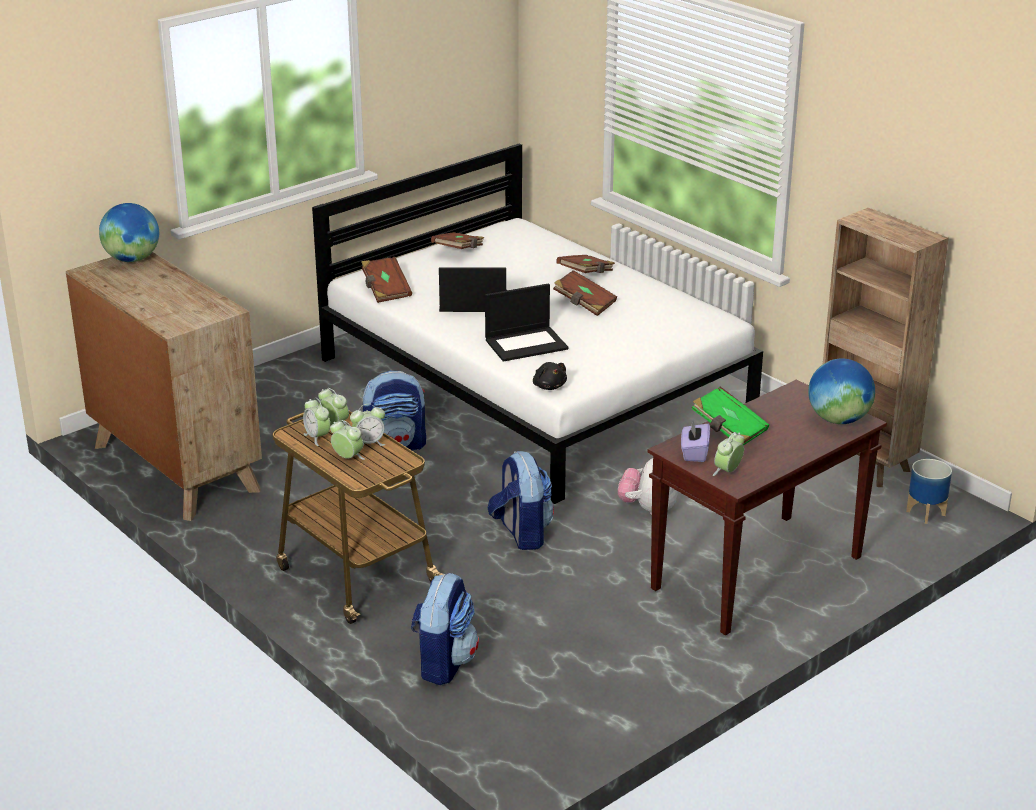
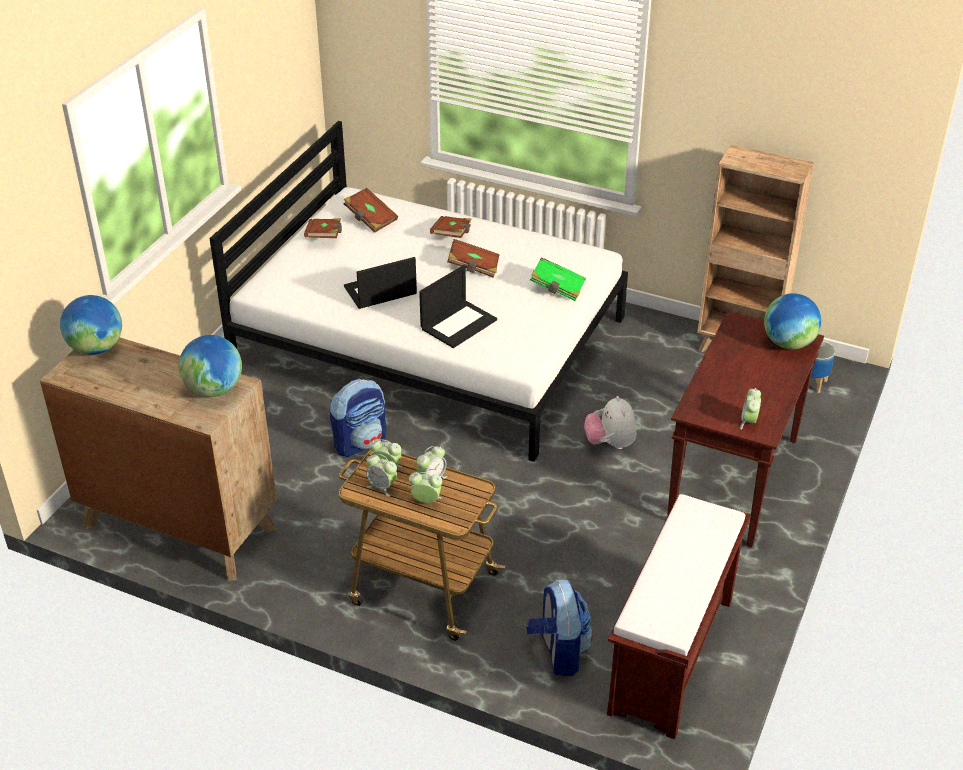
camera: 25 degrees left, 10 degrees up
(202, 309) = (214, 389): none -> globe
(385, 290) = (292, 297): brown book -> brown book (370, 219)
(521, 533) = (529, 500): backpack -> none
(549, 386) = (510, 363): black plush toy -> none
(555, 702) = (671, 658): none -> brown bench
(694, 453) = (710, 410): purple tissue box -> none
(728, 429) = (717, 378): green book -> green book (557, 288)

